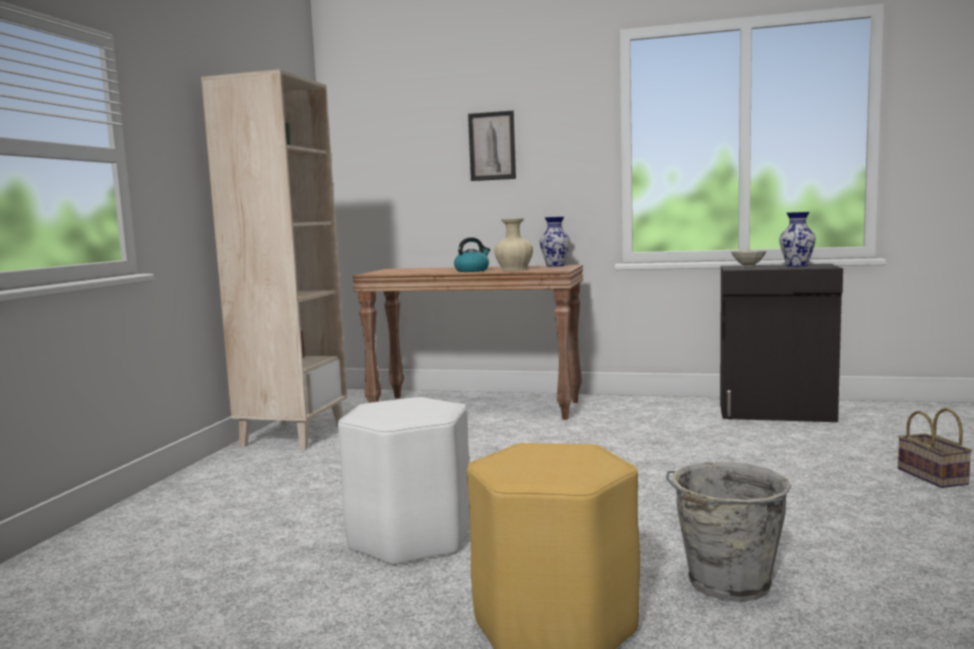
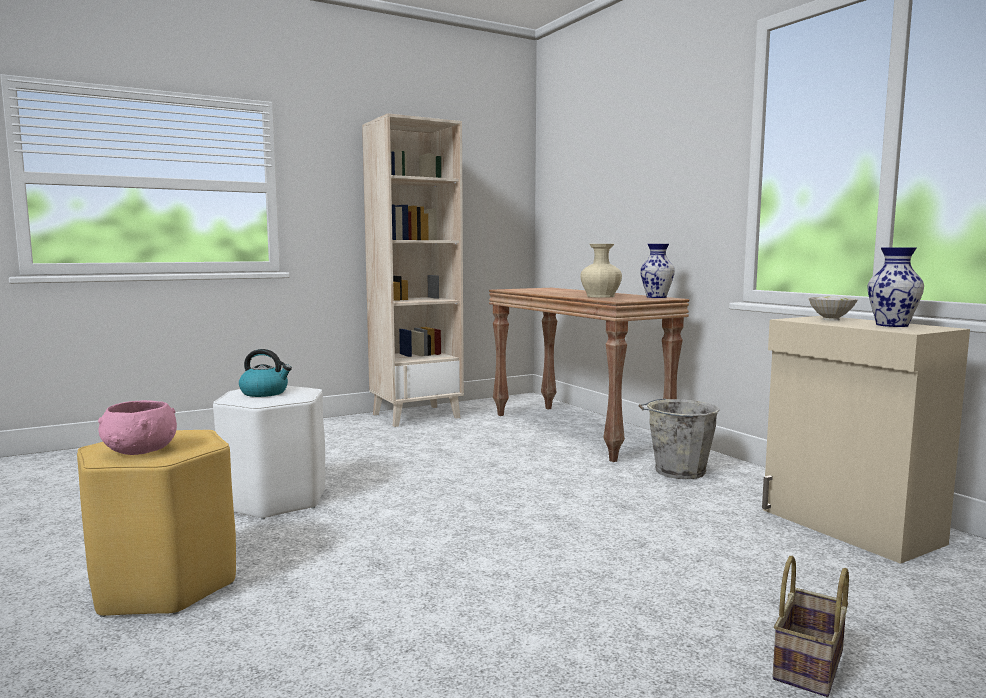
camera: 45 degrees right, 0 degrees up
(472, 270) = (568, 294): kettle -> kettle (265, 393)
(492, 146) = (642, 168): picture -> none
(575, 468) = (140, 451): none -> pink bowl
(727, 584) = (306, 625): grey bucket -> grey bucket (677, 471)
(777, 413) = (849, 527): black cabinet -> beige cabinet

